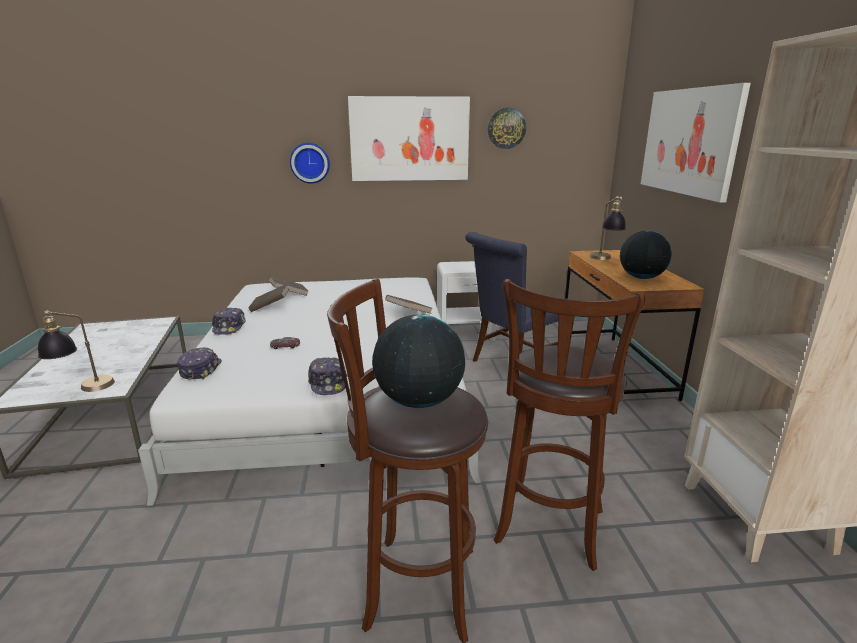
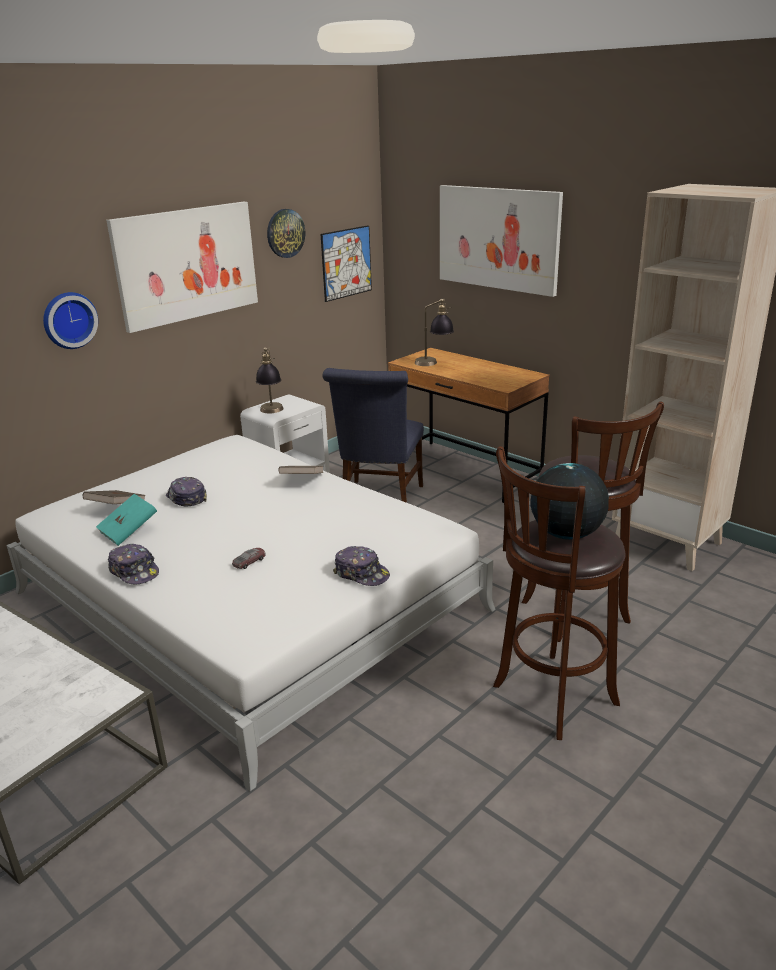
camera: 40 degrees left, 5 degrees up
(84, 390) = (76, 714): table lamp -> table lamp (272, 412)
(200, 370) = (209, 622): cap -> cap (186, 498)
(270, 307) = (129, 531): brown book -> turquoise book
(568, 163) = (346, 263): none -> picture
(641, 278) = (493, 376): globe -> none

